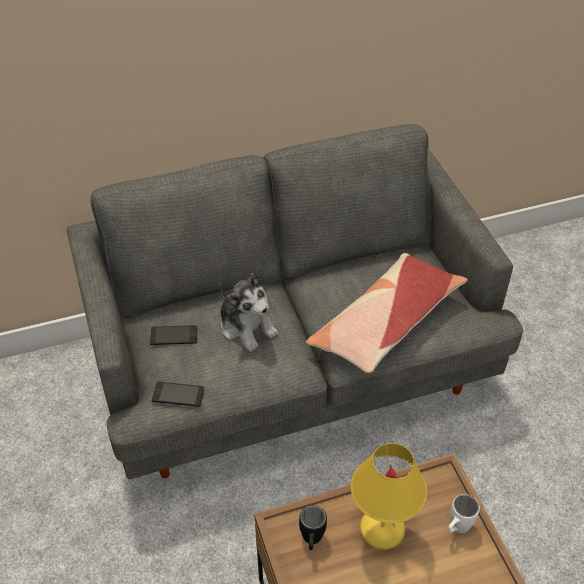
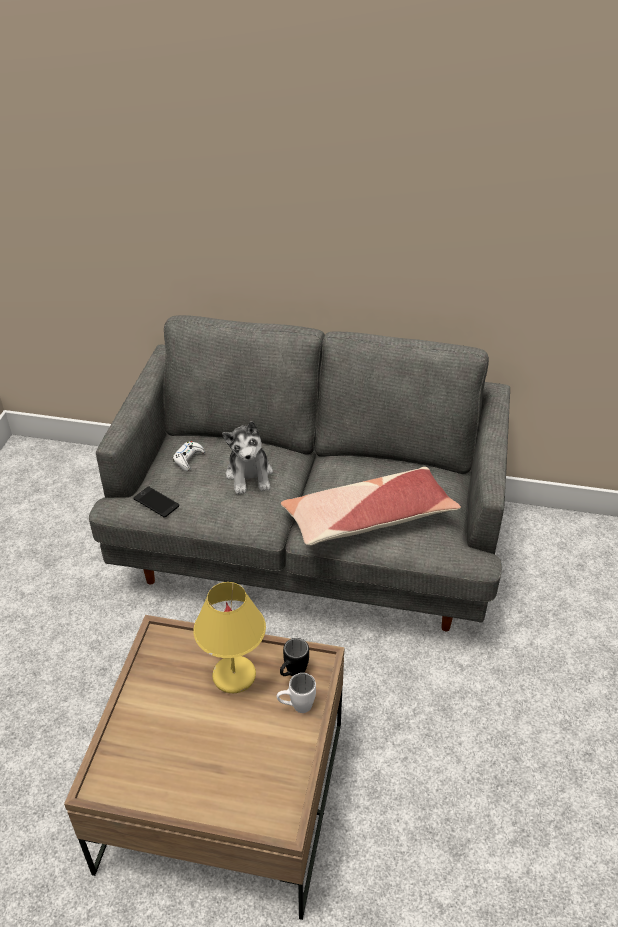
camera: 30 degrees right, 5 degrees down
(174, 335) = (188, 459): phone -> white game controller
(311, 542) = (172, 657): black mug -> black mug (292, 674)

